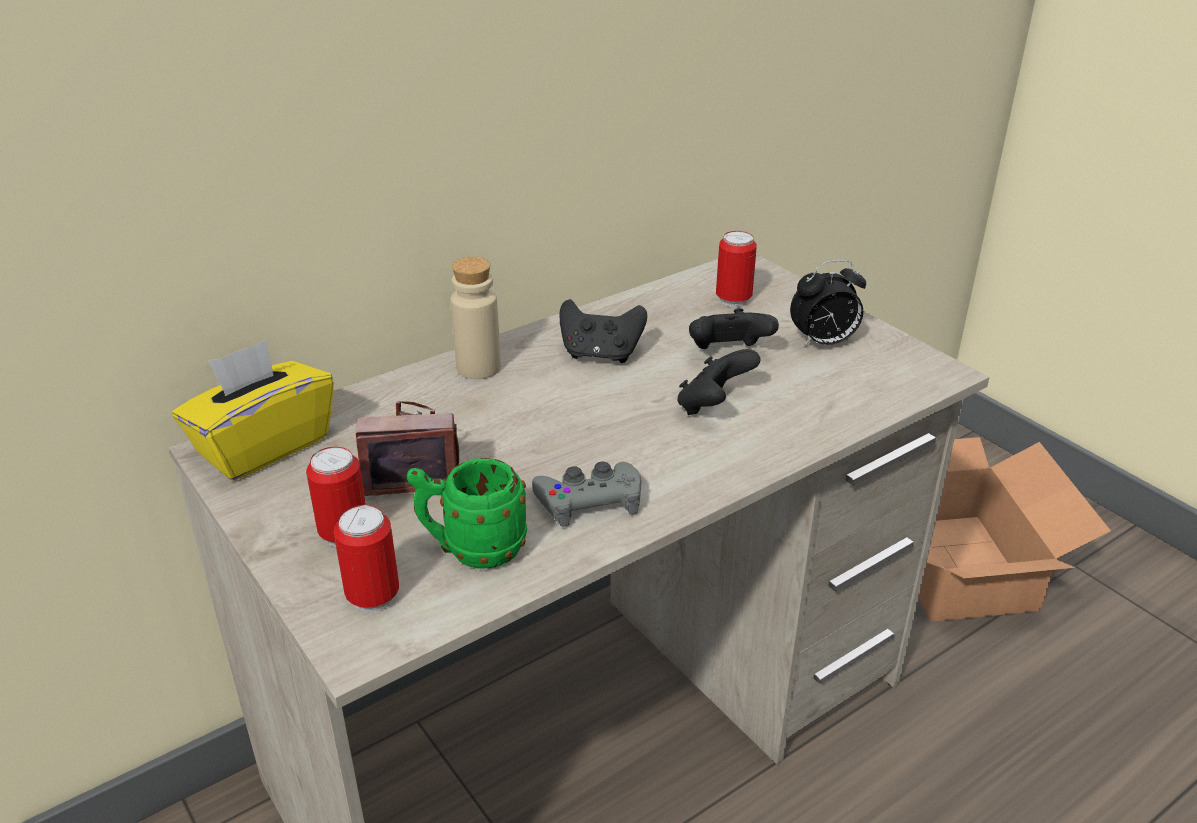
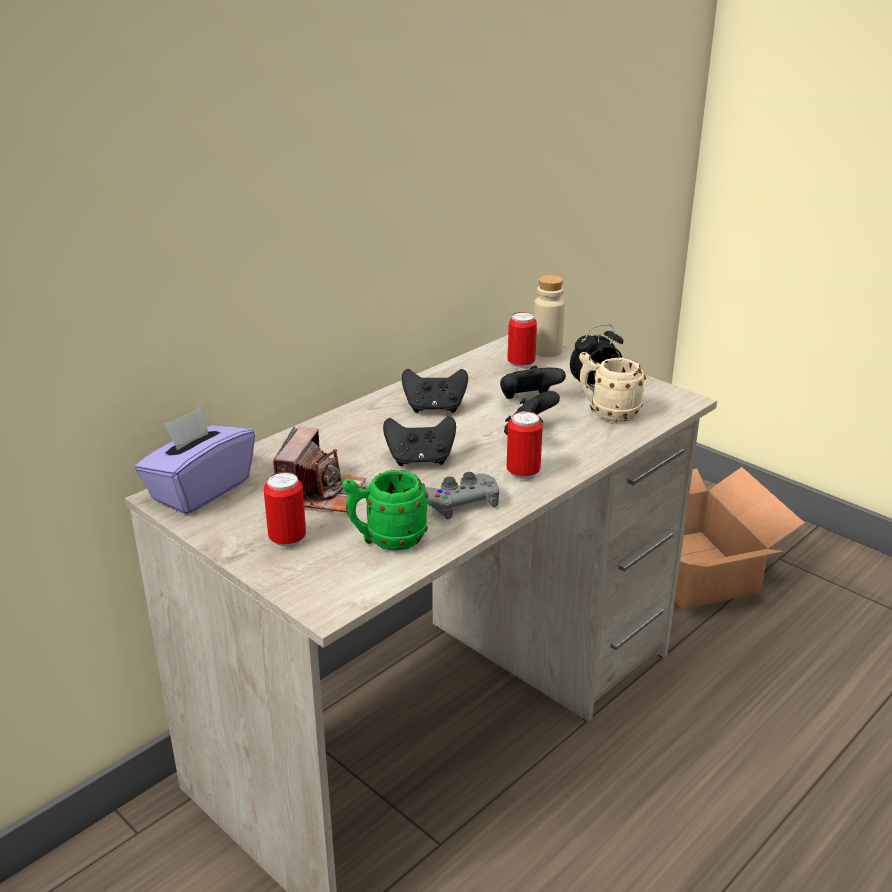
camera: 10 degrees left, 5 degrees down
(263, 446) = (200, 490): yellow tissue box -> purple tissue box
(373, 597) = (325, 576): can -> can (523, 474)
(411, 467) = (320, 493): camera -> camera turned 120 degrees clockwise
(478, 368) = (345, 424): beige bottle -> beige bottle (547, 351)
(557, 430) = (420, 460): none -> black game controller
(830, 382) = (607, 413): none -> beige mug

